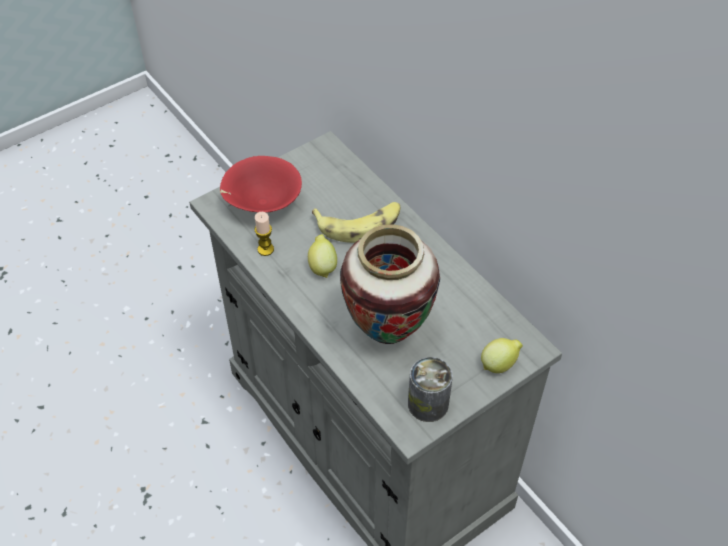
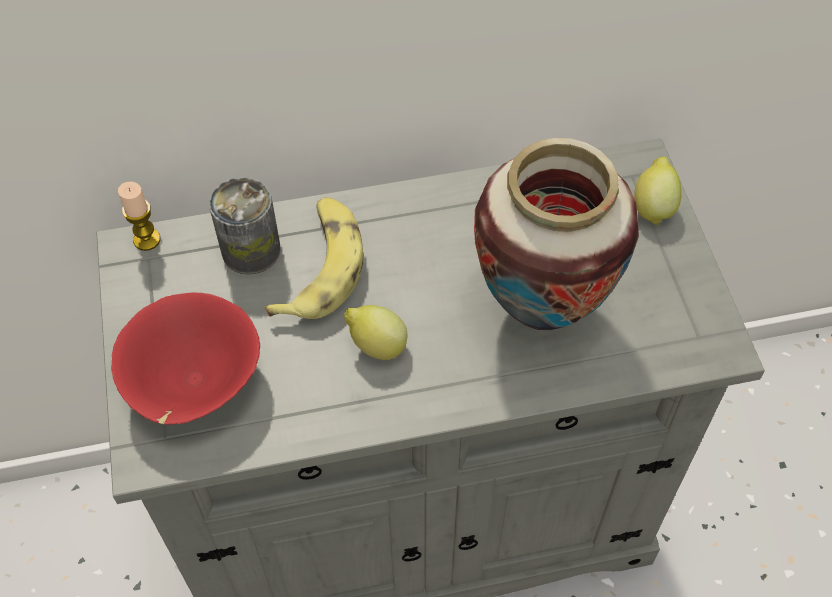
camera: 65 degrees left, 5 degrees up
(265, 249) = (296, 412): candle -> candle (147, 240)
(428, 404) = (685, 311): can -> can (251, 250)

